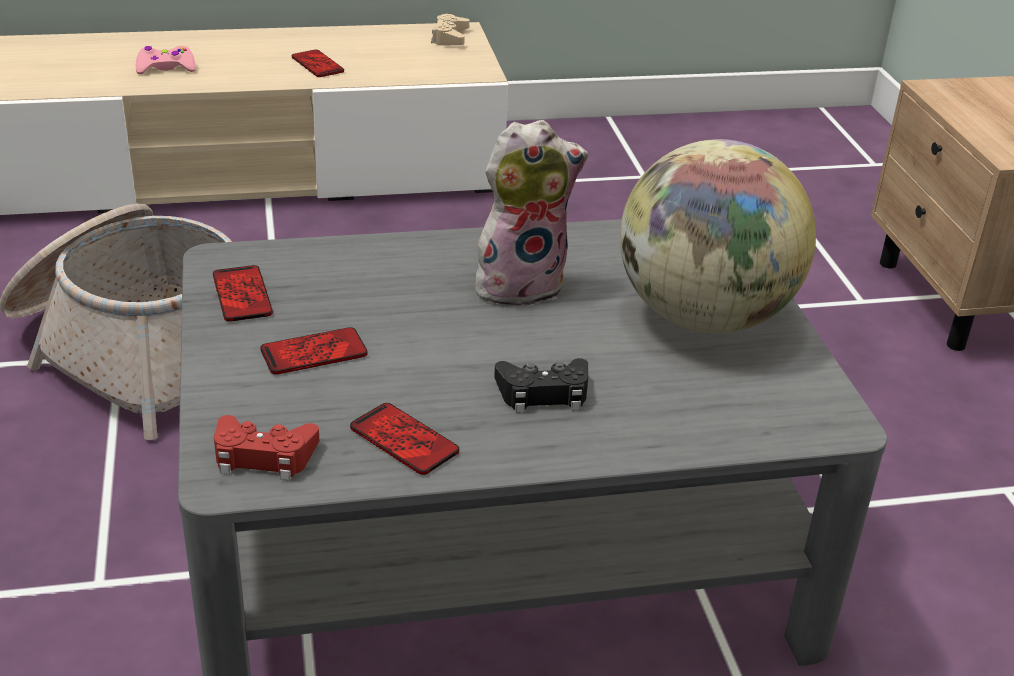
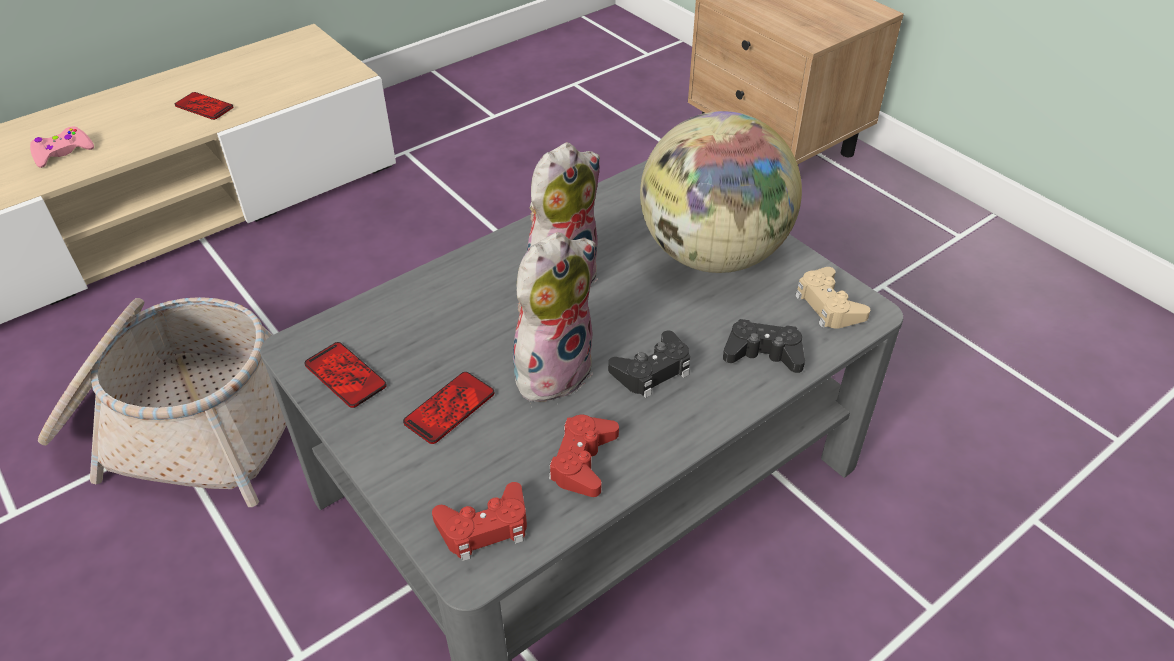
camera: 25 degrees left, 10 degrees up
(404, 440) = (583, 461): phone -> red game controller
(441, 356) = (552, 369): none -> plush toy
(450, 37) = (300, 46): beige game controller -> beige game controller (828, 305)
(680, 420) = (763, 353): none -> black game controller

